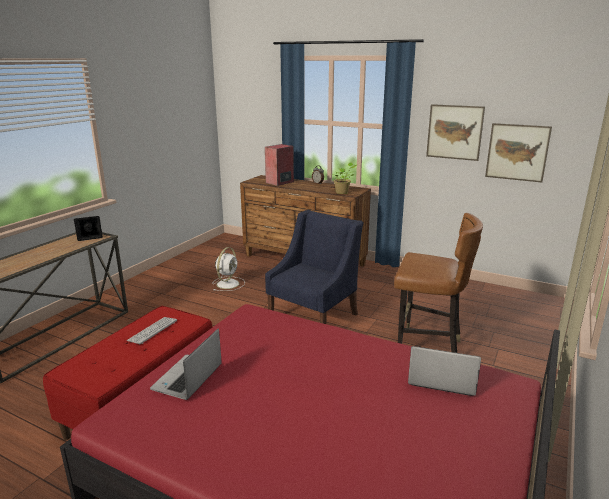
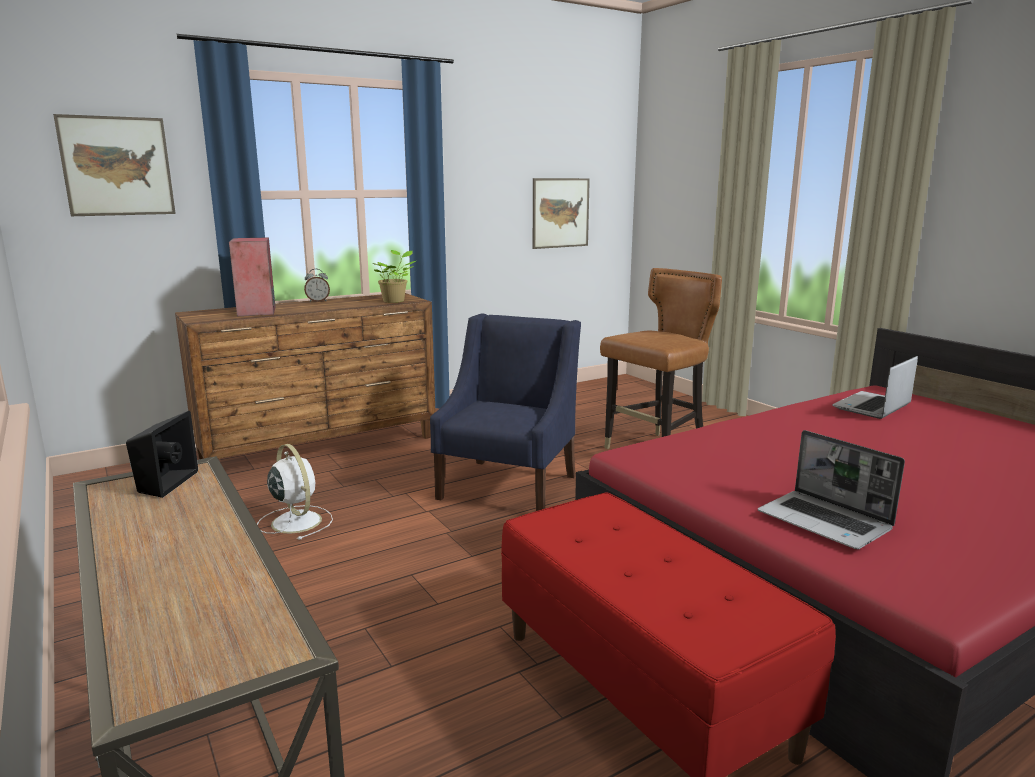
camera: 60 degrees left, 5 degrees down
(152, 331) = (608, 541): keyboard -> none
(314, 316) = (509, 486): blue armchair -> blue armchair turned 45 degrees clockwise
(454, 132) = (493, 194): picture -> picture (117, 166)

